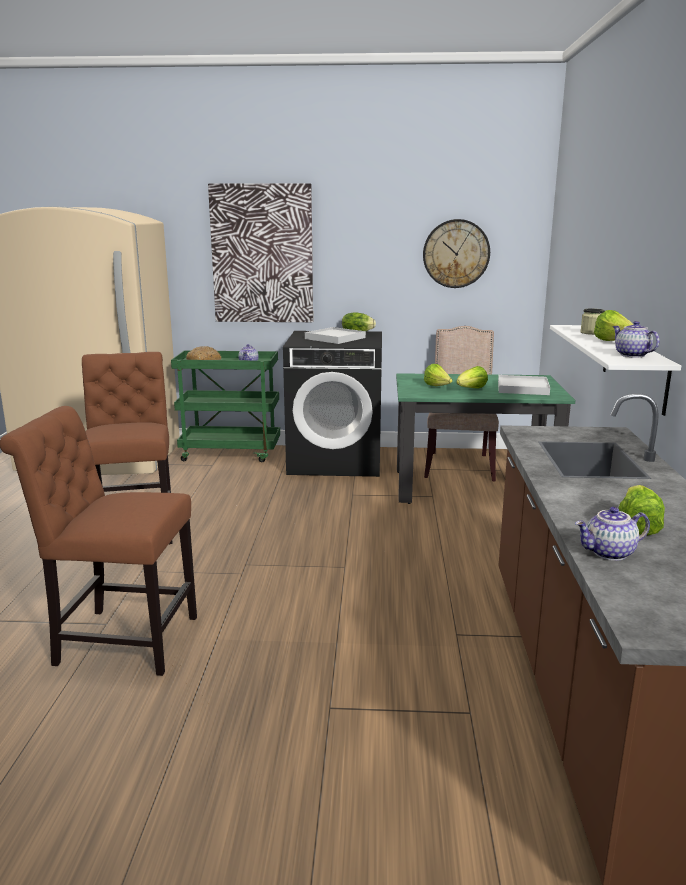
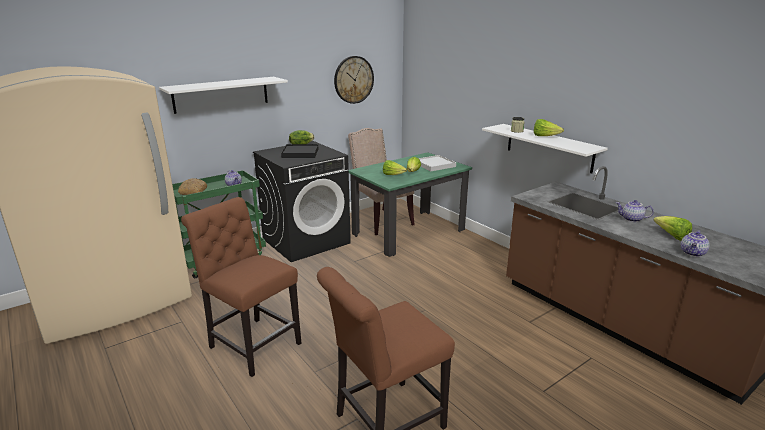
camera: 40 degrees left, 5 degrees up
(262, 254) = (221, 94): picture -> white shelf
(335, 338) = (300, 153): white tray -> black tray
(631, 355) = (576, 145): teapot -> teapot (631, 219)

